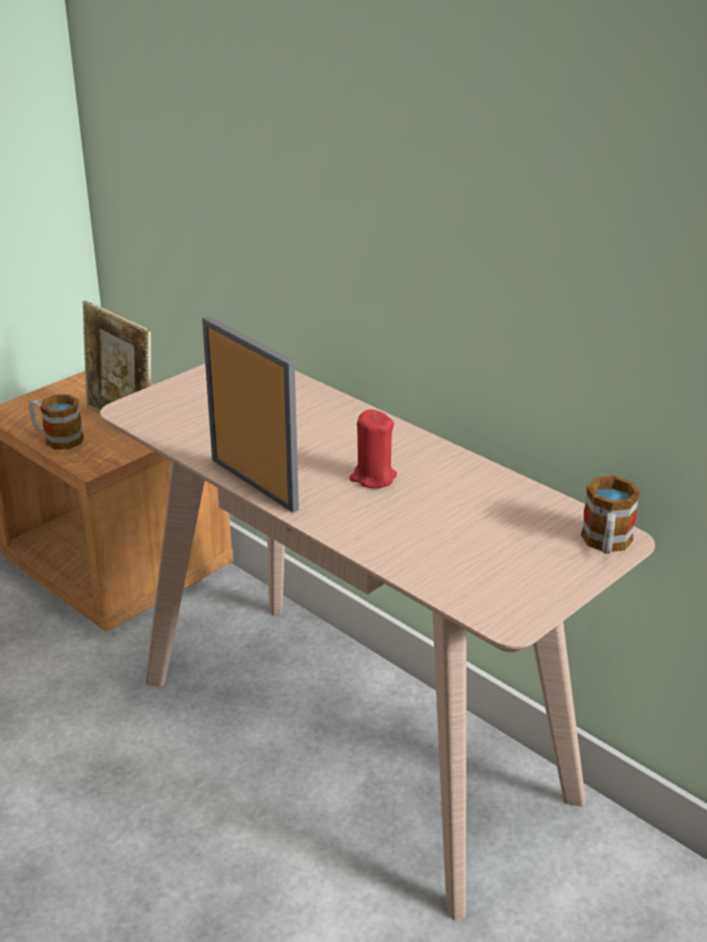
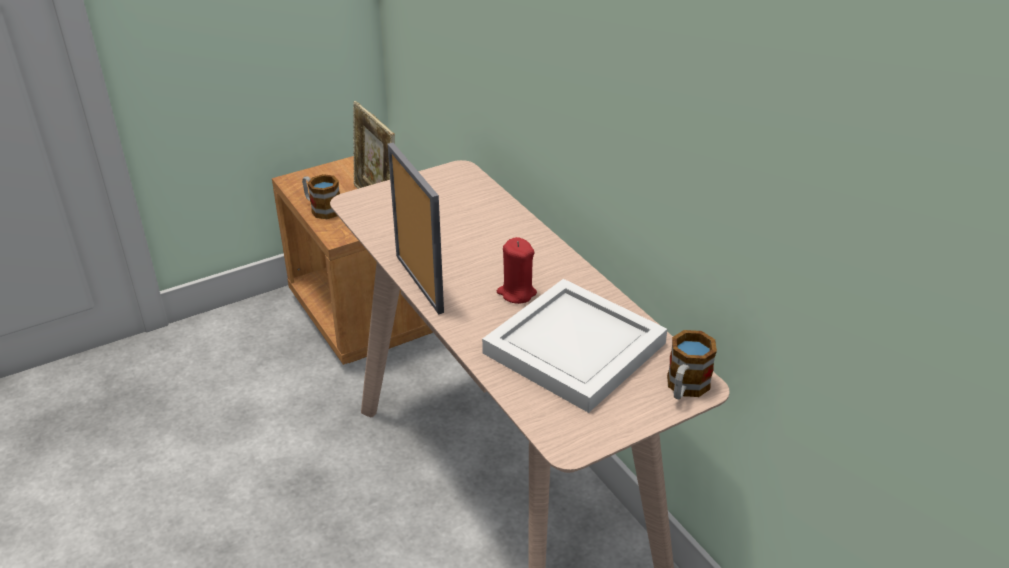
camera: 15 degrees right, 5 degrees up
(465, 521) = (574, 346): none -> white tray

